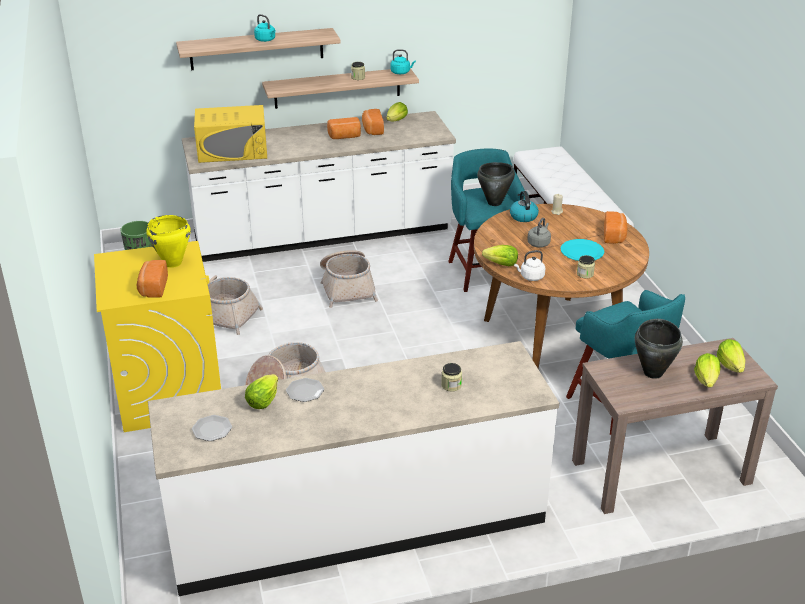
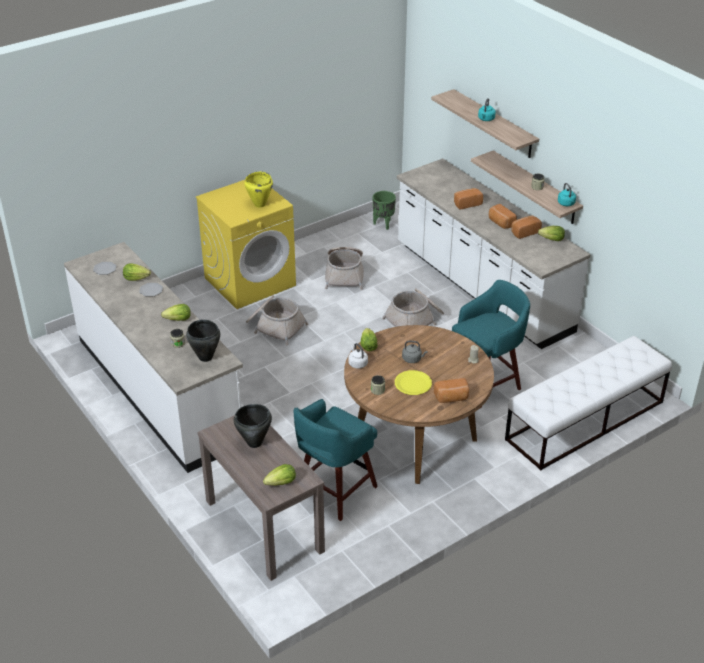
camera: 70 degrees right, 5 degrees up
(152, 288) = (227, 206): bread -> bread (467, 204)
(233, 151) = (438, 183): yellow microwave -> none
(495, 203) = (484, 330): black cooking pot -> black cooking pot (205, 357)
(523, 216) = (452, 343): kettle -> none
(582, 251) = (413, 384): turquoise plate -> yellow plate
(706, 380) = (256, 471): lettuce -> lettuce (178, 320)

